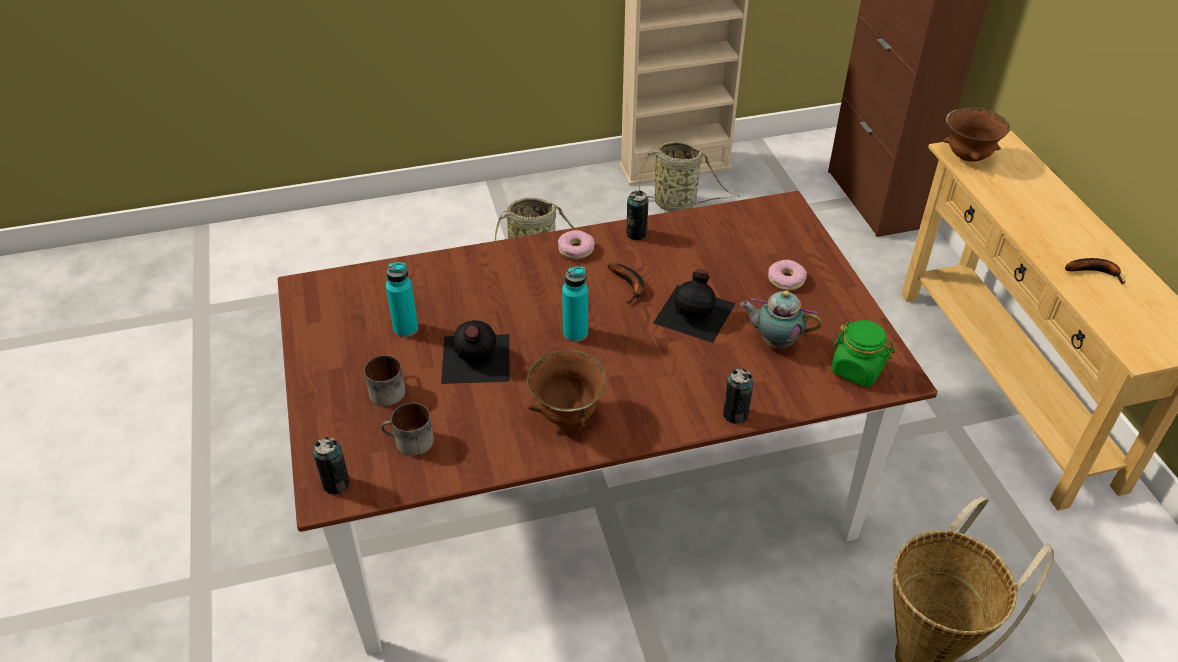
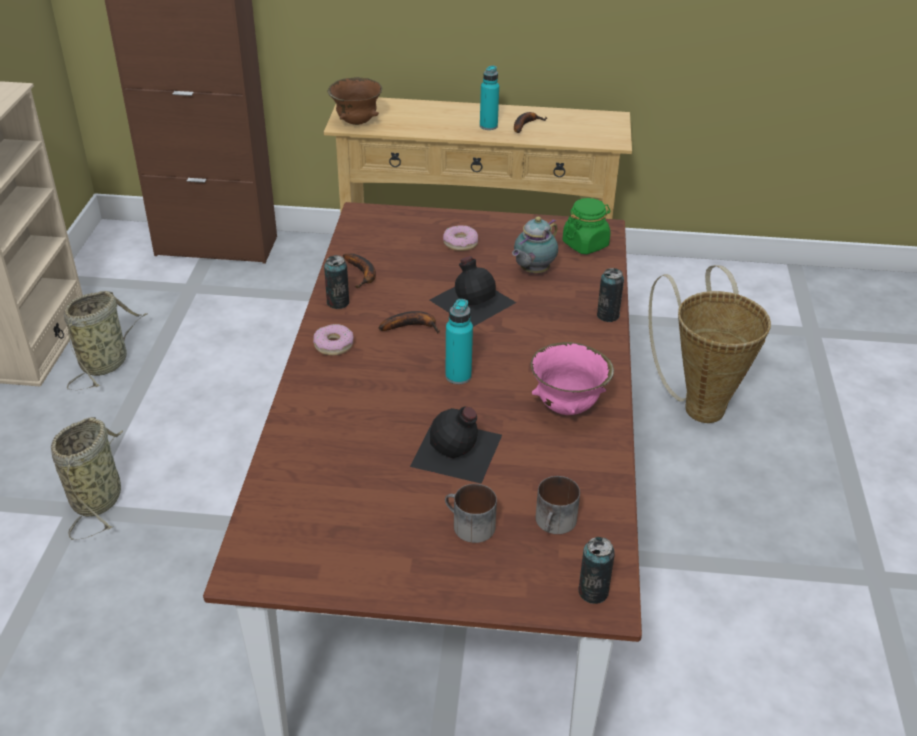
camera: 70 degrees left, 5 degrees down
(406, 328) = (379, 494): turquoise bottle -> turquoise bottle (488, 126)
(567, 416) = (567, 408): brown bowl -> pink bowl
(688, 235) = (363, 274): none -> banana

